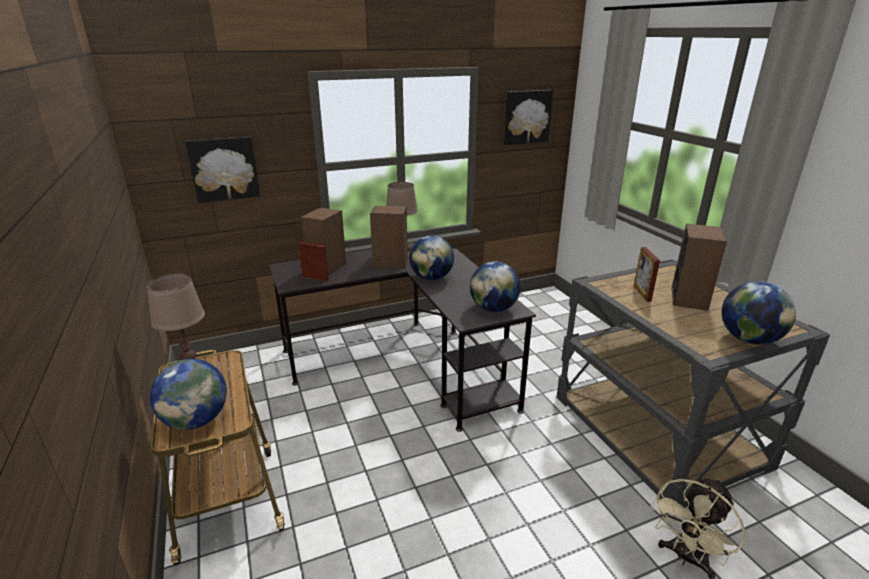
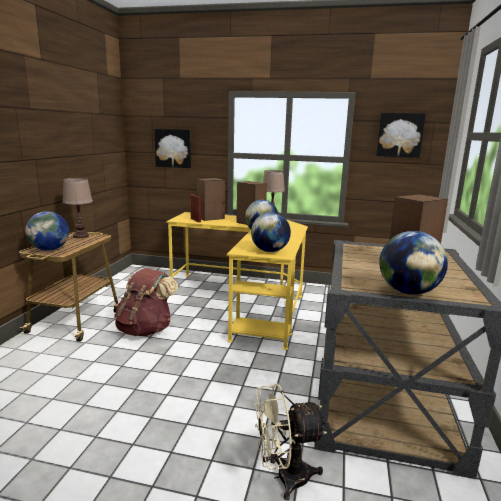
camera: 35 degrees right, 10 degrees down
(346, 463) = (145, 330): none -> brown backpack
(406, 362) = (246, 300): black desk -> yellow desk
(642, 293) = (374, 255): picture frame -> none

